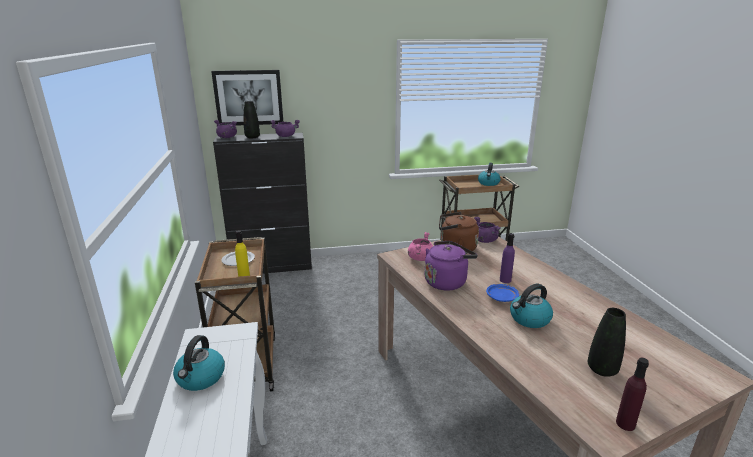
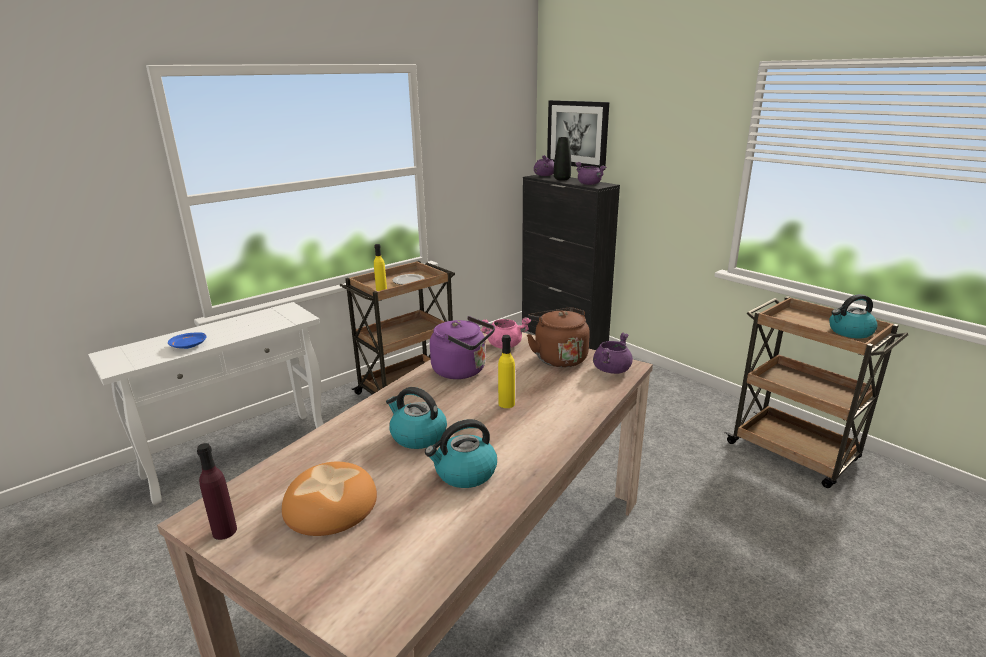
camera: 60 degrees right, 0 degrees up
(200, 378) = (235, 325): kettle -> kettle (464, 473)
(502, 297) = (456, 409): blue plate -> blue plate (189, 346)
(505, 280) = (506, 403): purple bottle -> yellow bottle
(602, 370) = (330, 504): black vase -> bread

